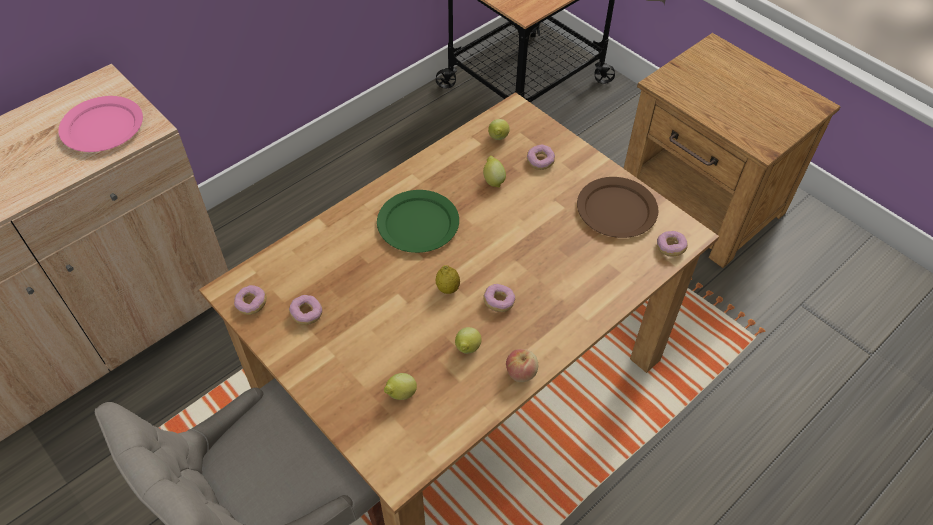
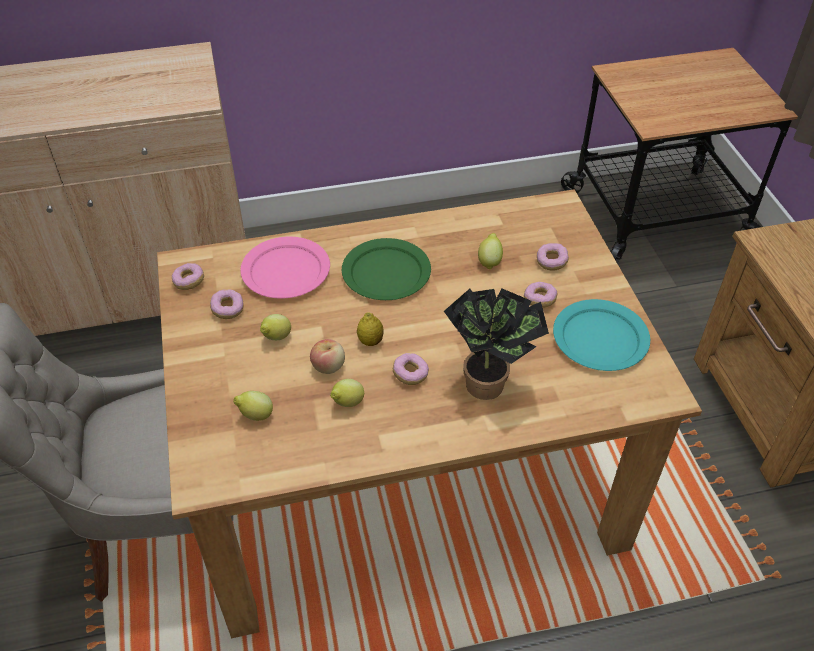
camera: 30 degrees right, 5 degrees down
(102, 127) = (163, 88): pink plate -> pink plate (285, 271)
(498, 139) = (523, 225): lemon -> lemon (276, 338)
(521, 372) = (383, 449): apple -> apple (328, 366)
(563, 281) = (490, 383): none -> potted plant
(617, 210) = (600, 339): brown plate -> turquoise plate
(670, 248) = (634, 399): donut -> donut (539, 300)

